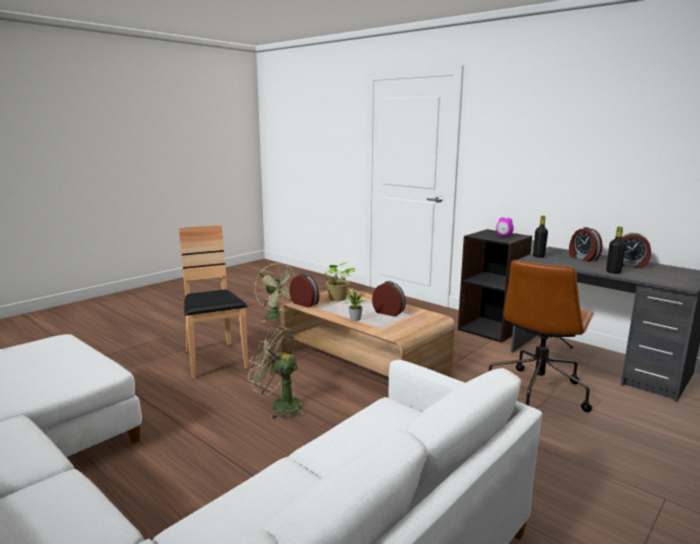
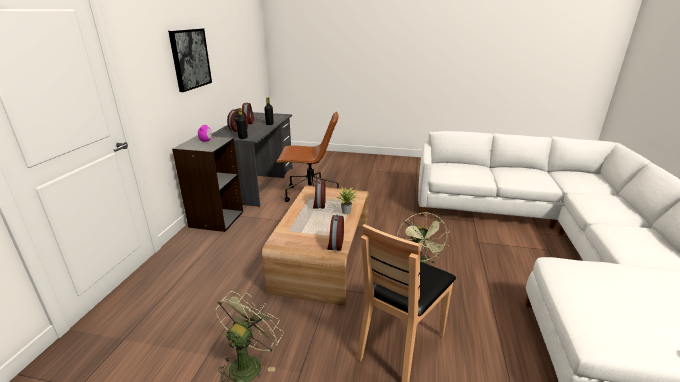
camera: 120 degrees left, 10 degrees up
(337, 299) = (307, 233): potted plant -> none
(566, 149) = (190, 59): none -> picture

